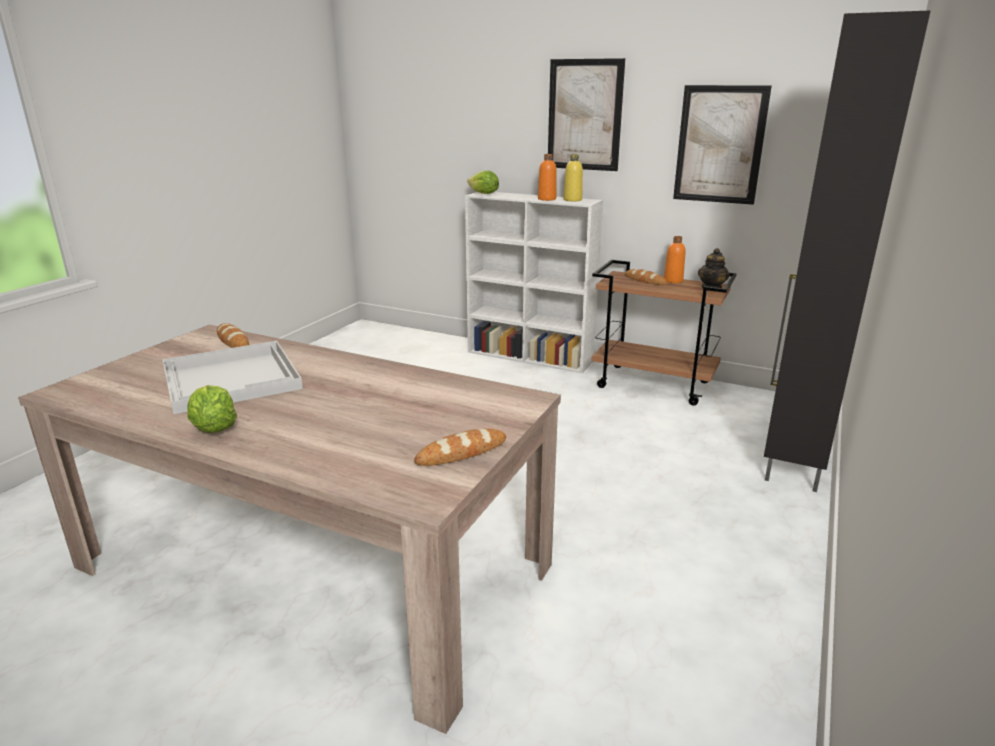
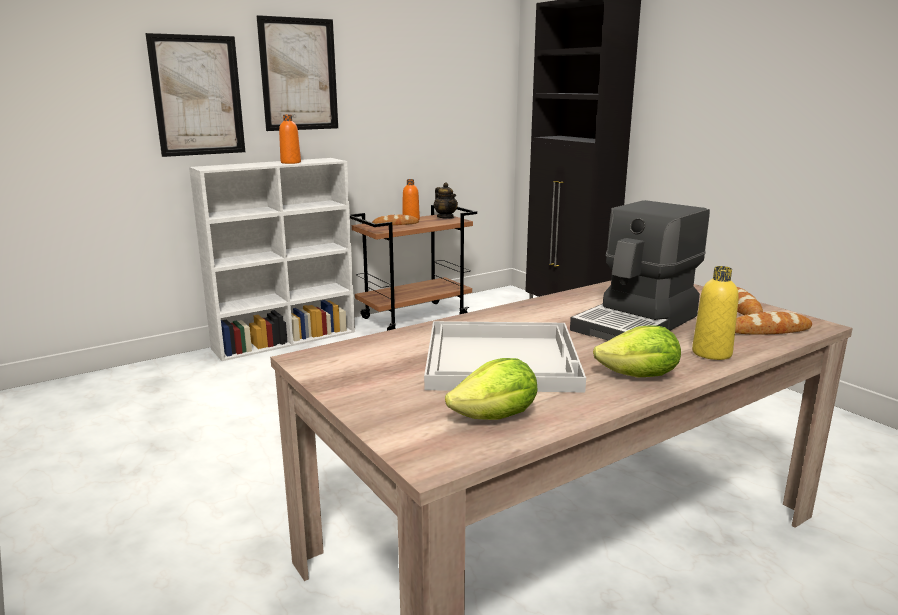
camera: 60 degrees left, 5 degrees down
(233, 341) = (365, 349): bread -> bread (768, 330)
(356, 411) = (637, 323): none -> coffee machine
(484, 194) = (212, 167): lettuce -> lettuce (496, 417)
(572, 200) = (312, 160): yellow bottle -> yellow bottle (711, 353)
(720, 145) = (416, 98): picture -> picture (197, 96)

